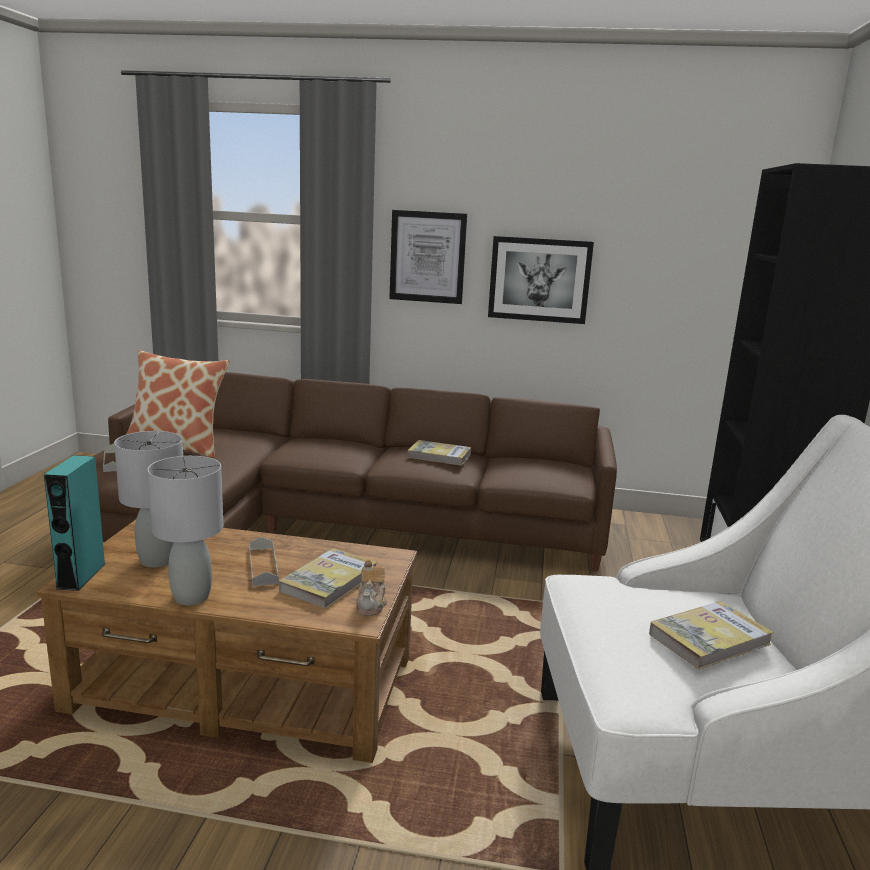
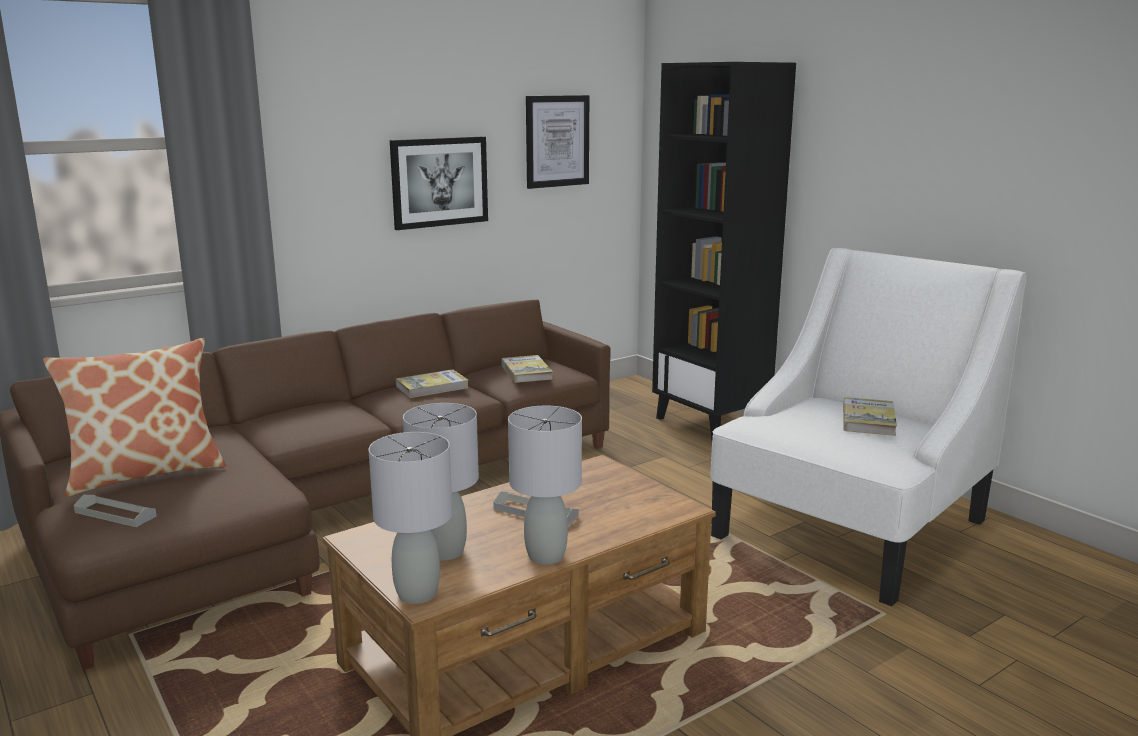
camera: 45 degrees left, 0 degrees up
(81, 575) = (417, 593): turquoise speaker -> grey table lamp
(329, 581) = (605, 498): book -> book (526, 372)
(371, 604) = (664, 496): teapot -> none
(427, 257) = (321, 172): picture -> picture (557, 141)

